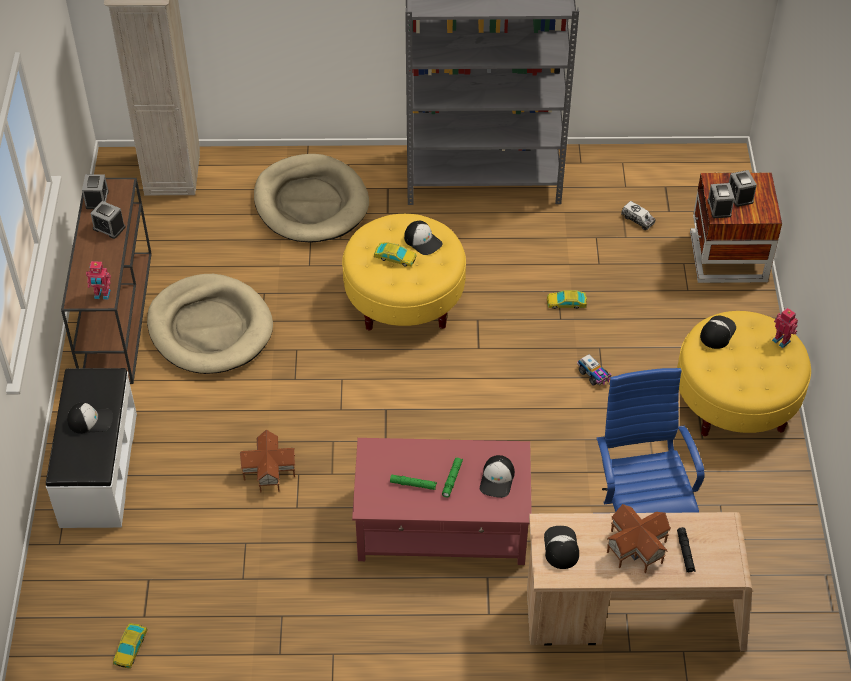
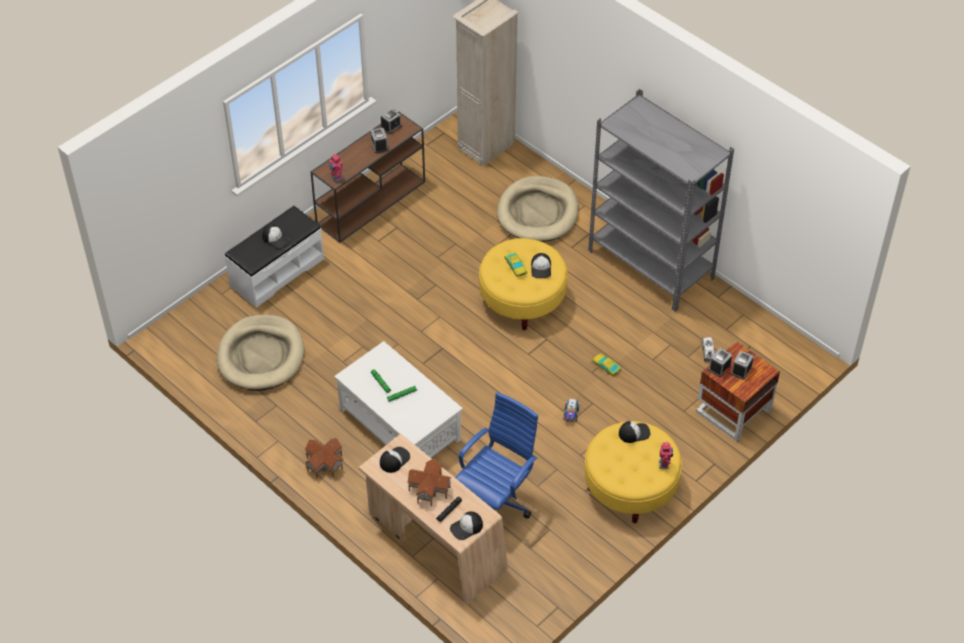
camera: 45 degrees right, 0 degrees up
(130, 648) = (198, 365): toy car -> none
(210, 328) = (407, 242): beige dog bed -> beige dog bed (261, 356)
(268, 471) = (350, 334): toy house -> toy house (324, 463)
(443, 524) = (400, 425): red coffee table -> white coffee table
(497, 479) = (423, 413): cap -> cap (466, 527)

